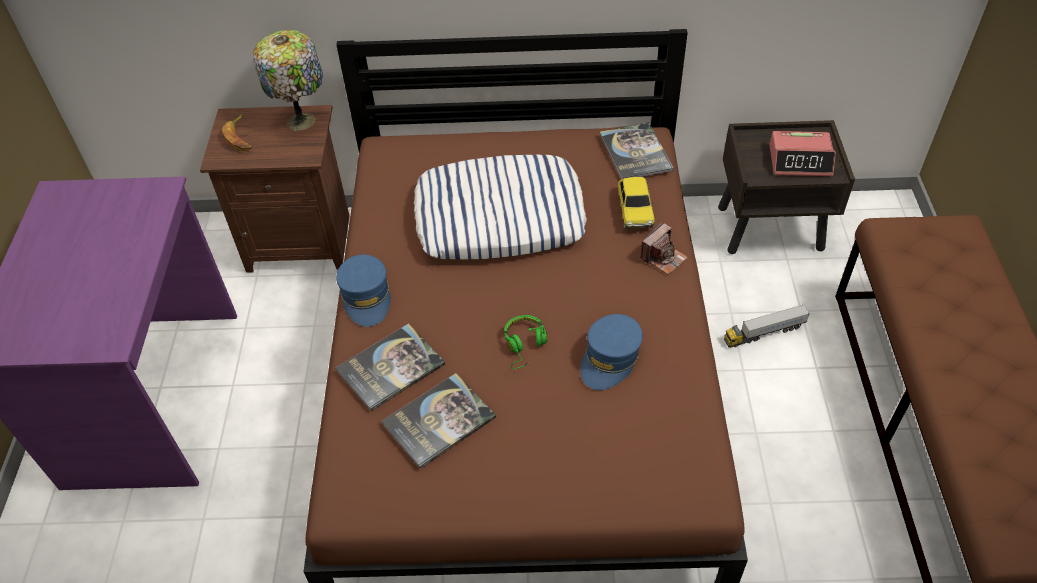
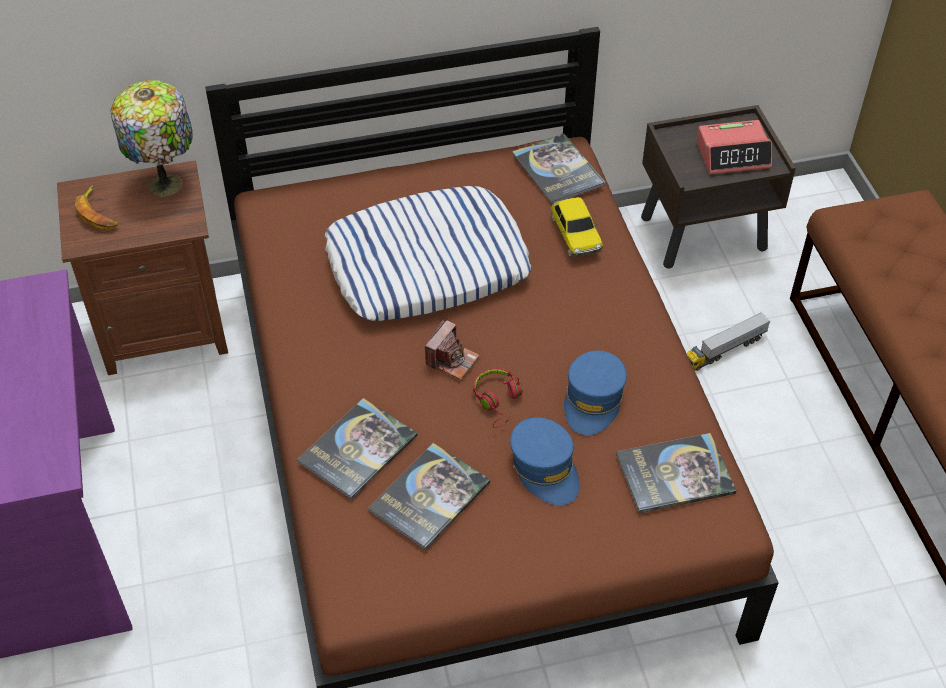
camera: 15 degrees left, 0 degrees up
(366, 297) = (304, 377): blue cap -> blue cap (545, 468)
(525, 345) = (498, 401): green headphones -> red headphones
(663, 258) = (619, 283): camera -> camera (451, 359)
(666, 440) = (675, 474): none -> book

